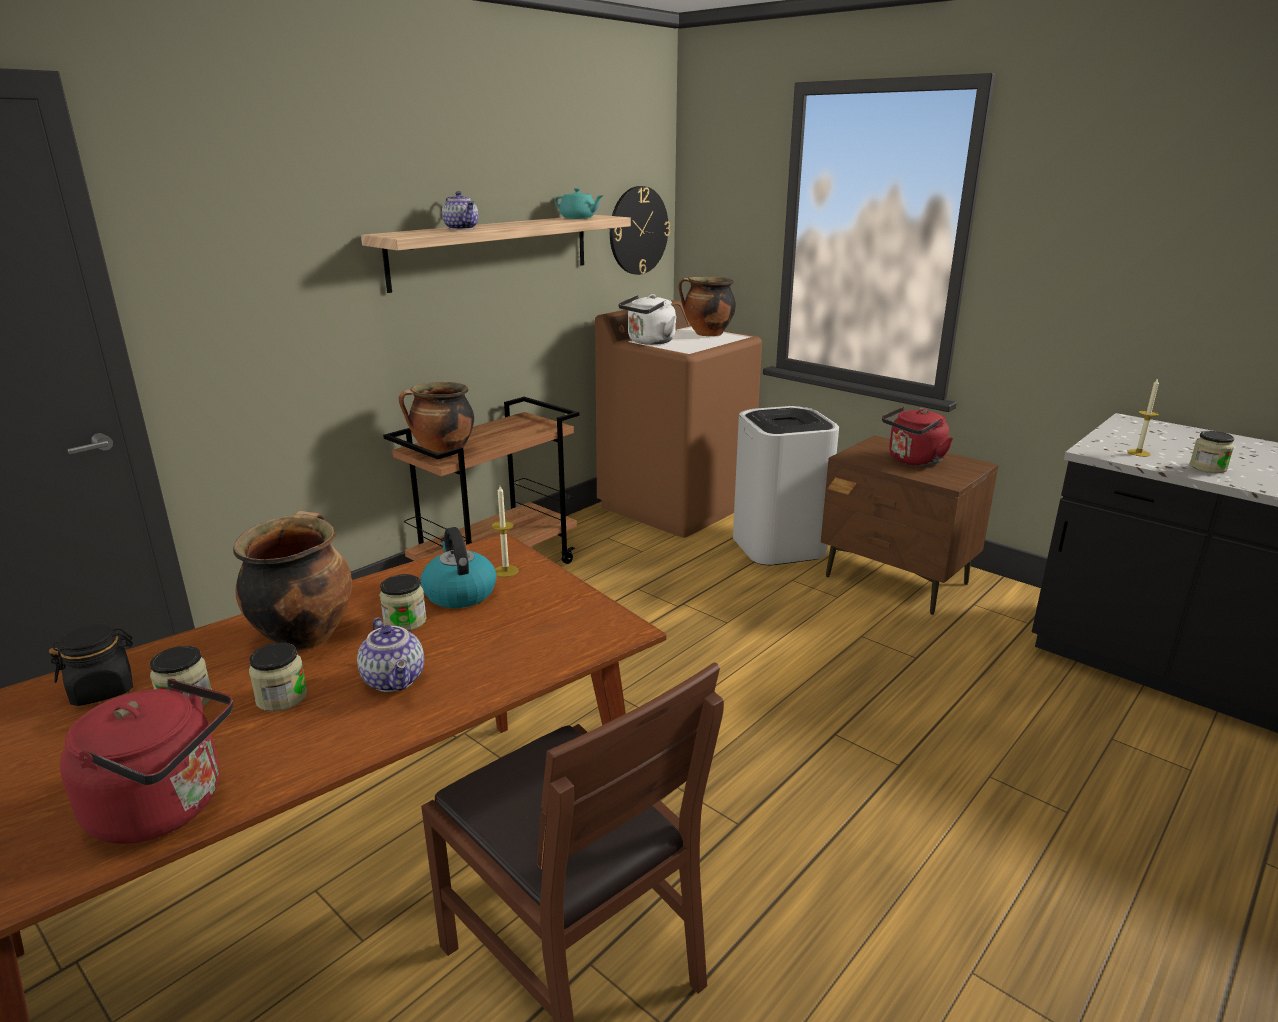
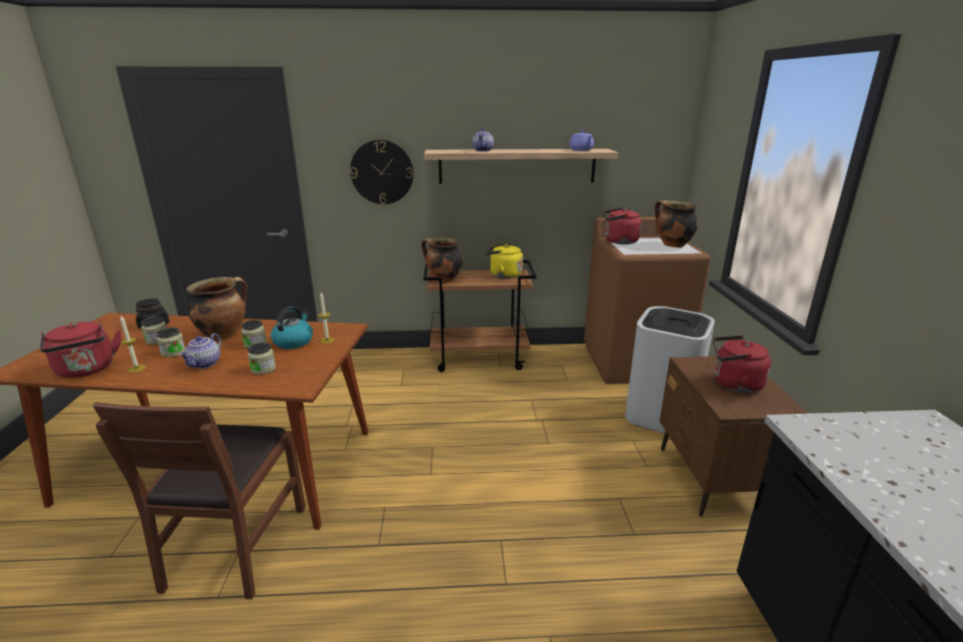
camera: 45 degrees right, 0 degrees up
(513, 425) = (503, 275): none -> yellow kettle
(578, 218) = (581, 150): turquoise teapot -> purple teapot
(638, 230) = (651, 162): wall clock -> wall clock (382, 172)
(649, 342) = (618, 241): white kettle -> red kettle
(1138, 453) = (846, 447): candle -> candle (137, 368)
(1207, 468) = (895, 494): jar -> jar (263, 369)

